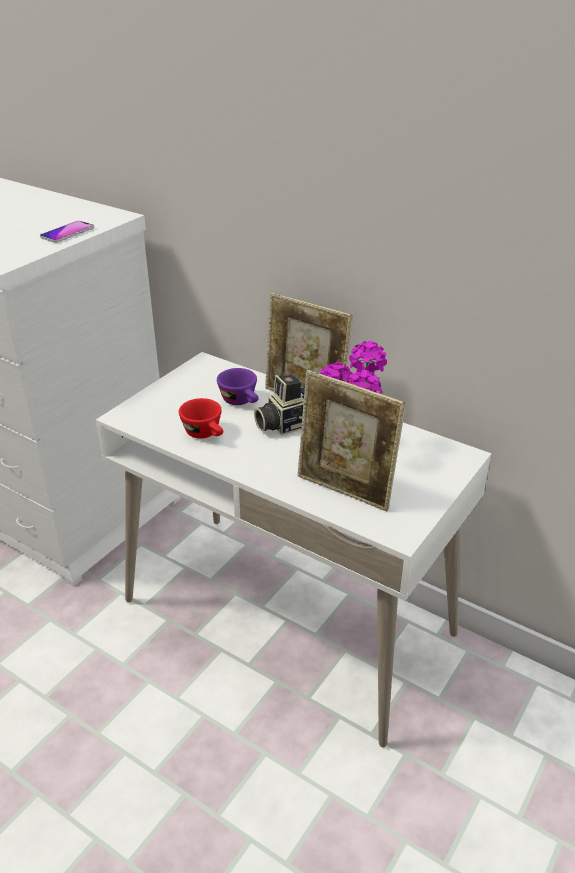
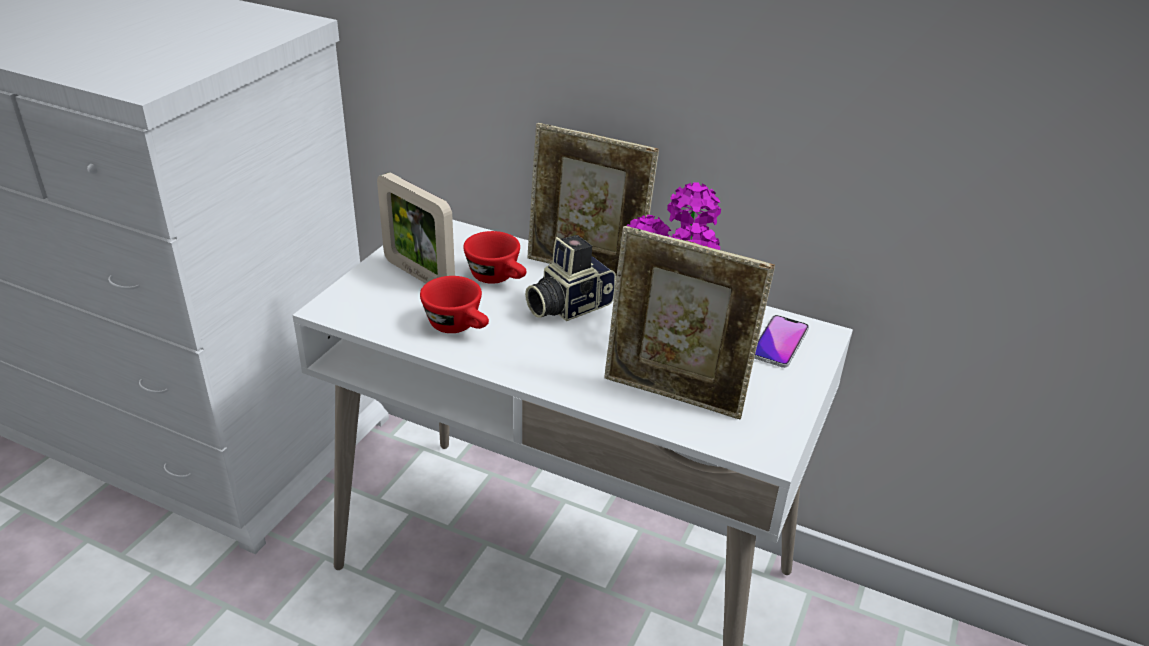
camera: 10 degrees left, 0 degrees up
(67, 233) = (230, 45): phone -> phone (779, 342)
(186, 396) = (419, 275): none -> picture frame
(241, 402) = (499, 278): purple cup -> red cup

